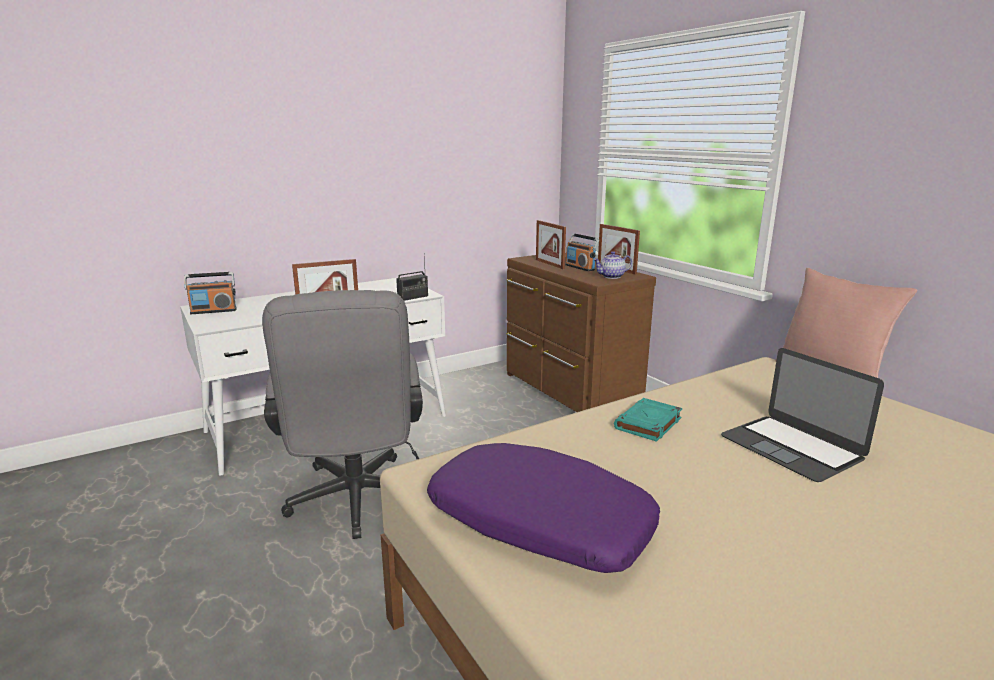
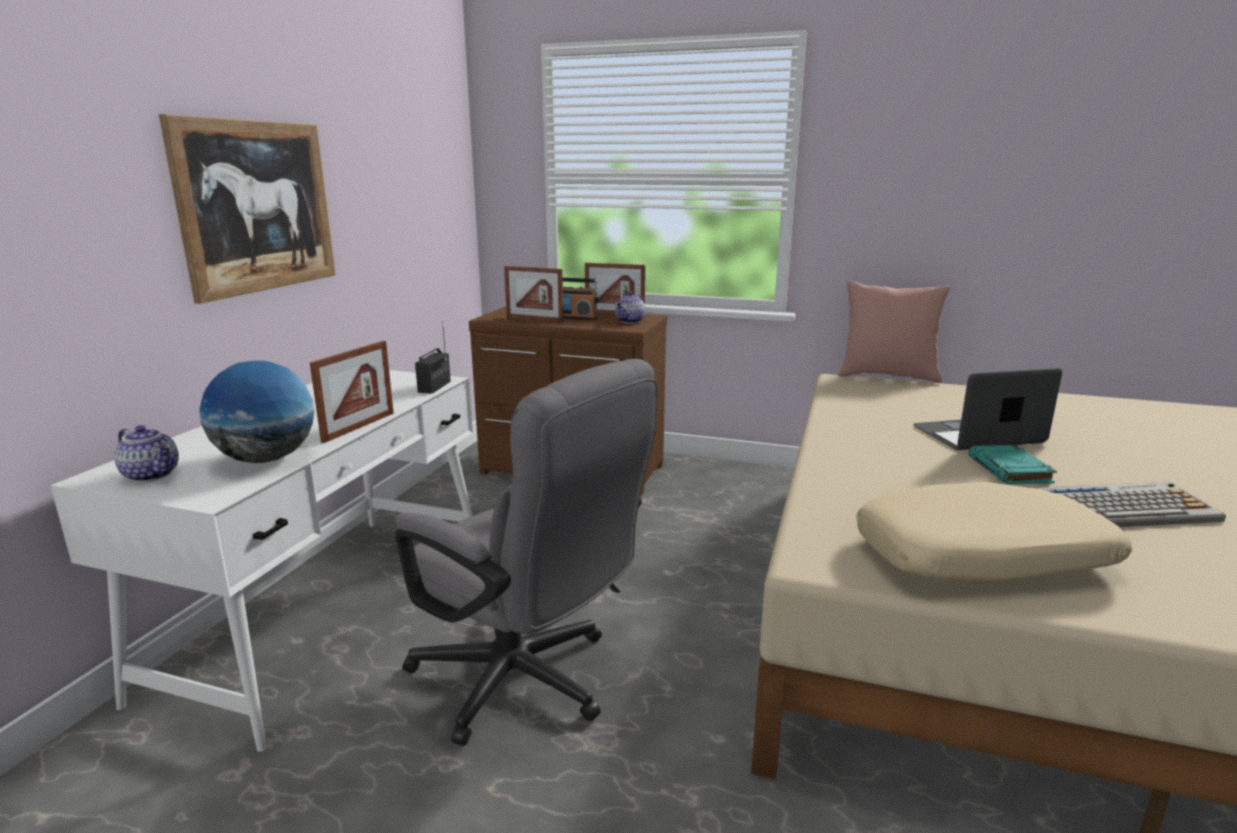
camera: 40 degrees left, 0 degrees up
(213, 311) = (153, 474): radio -> teapot
(261, 316) = (266, 459): none -> globe
(339, 168) = (257, 206): none -> picture
(538, 524) = (982, 558): purple pillow -> beige pillow
(648, 424) = (869, 450): turquoise book -> turquoise book (1010, 470)
(778, 555) = (1122, 508): none -> keyboard
(791, 447) = (978, 435): laptop -> laptop turned 150 degrees clockwise

